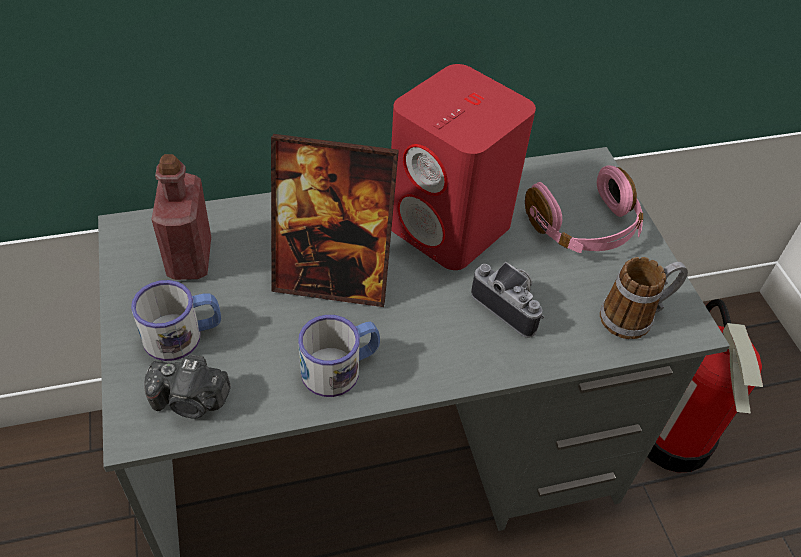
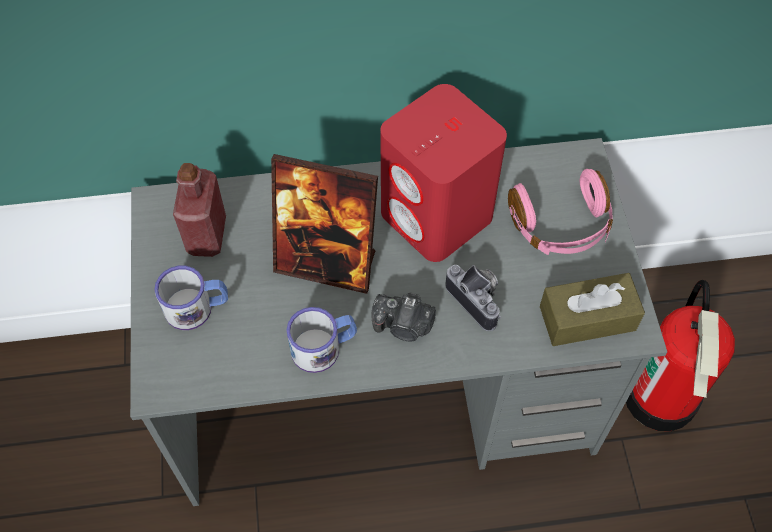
camera: 10 degrees right, 10 degrees up
(191, 401) = (200, 367): camera -> camera (403, 326)
(635, 317) = (587, 318): mug -> brown tissue box

